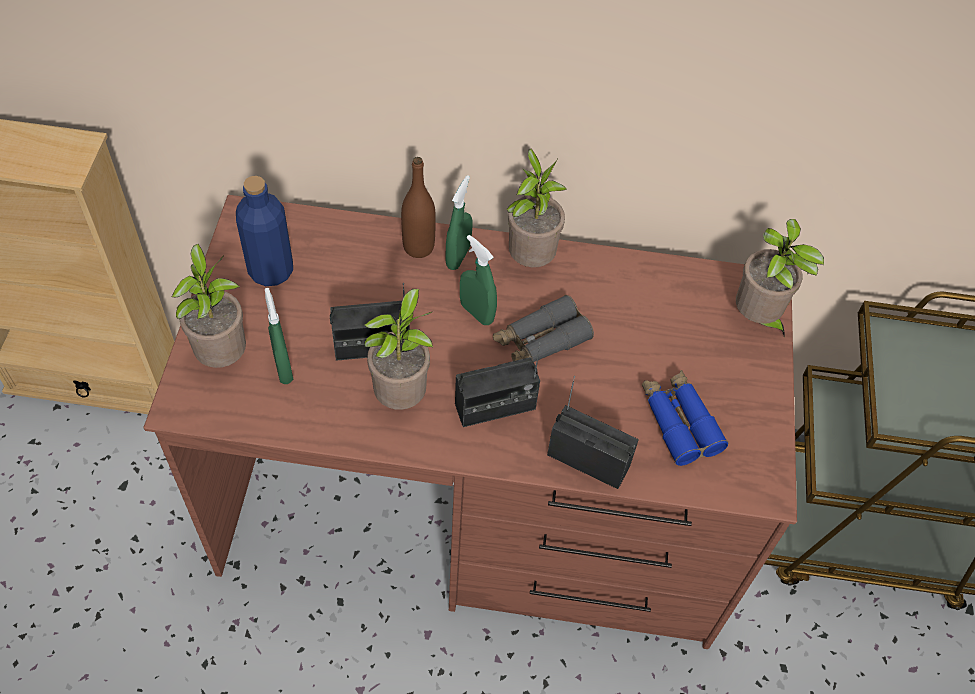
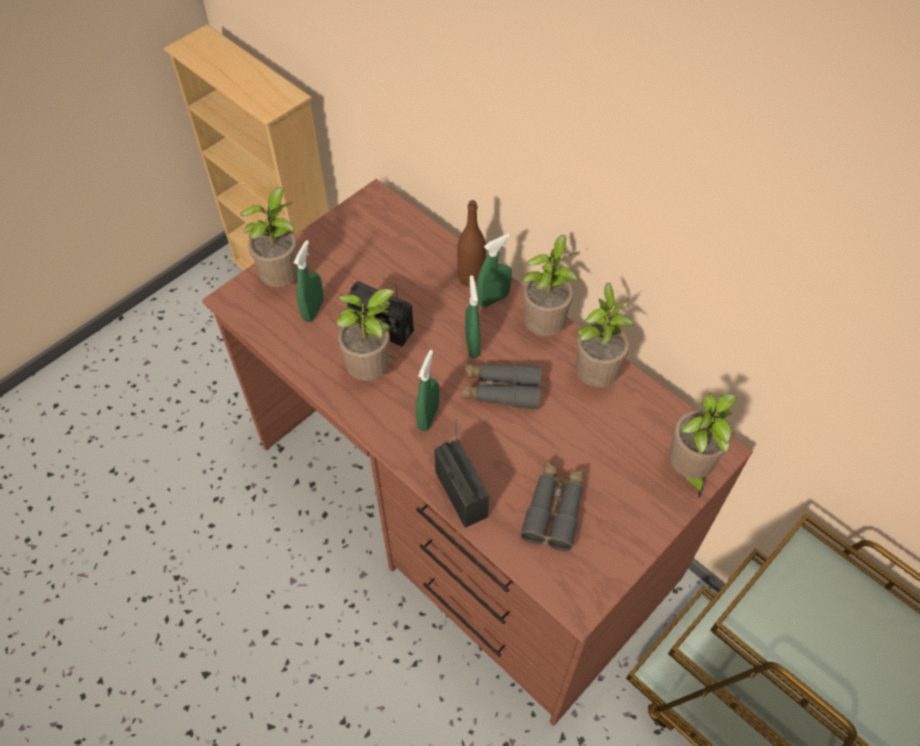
camera: 40 degrees right, 0 degrees up
(271, 270) = (360, 242): blue bottle -> none
(495, 407) = (428, 417): radio -> green spray bottle
(613, 279) = (595, 377): none -> potted plant
(679, 422) = (554, 509): blue binoculars -> grey binoculars

